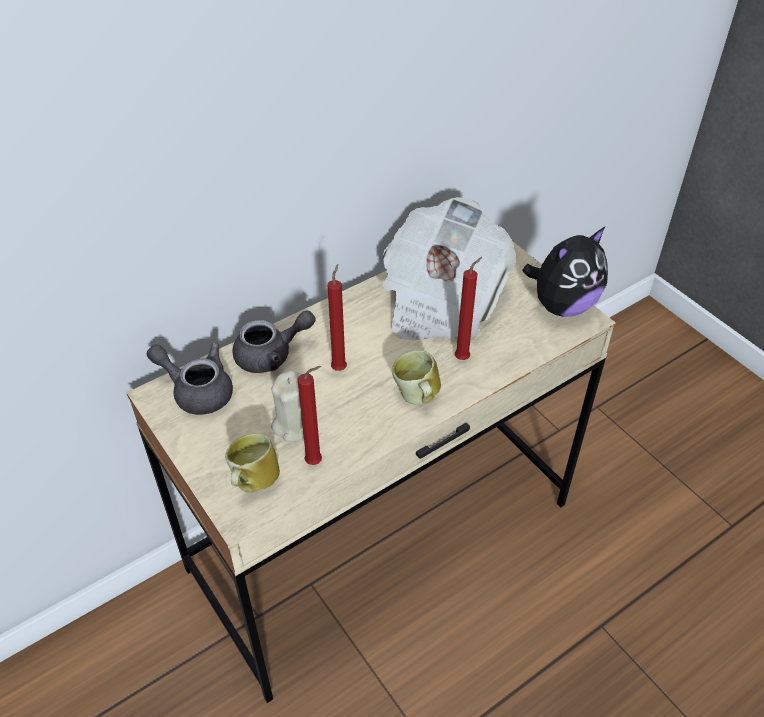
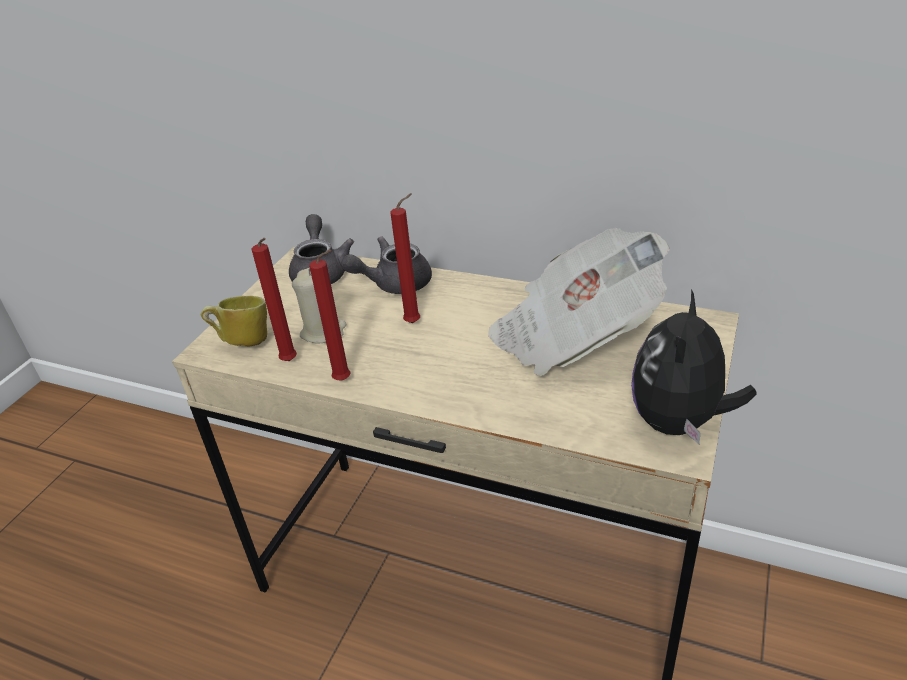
camera: 60 degrees right, 10 degrees down
(271, 355) = (393, 284): grey teapot -> grey teapot turned 120 degrees clockwise
(416, 398) = (420, 382): mug -> none
(464, 357) = (508, 387): red candle -> red candle (345, 381)
(562, 305) = (679, 422): plush toy -> plush toy turned 90 degrees clockwise

